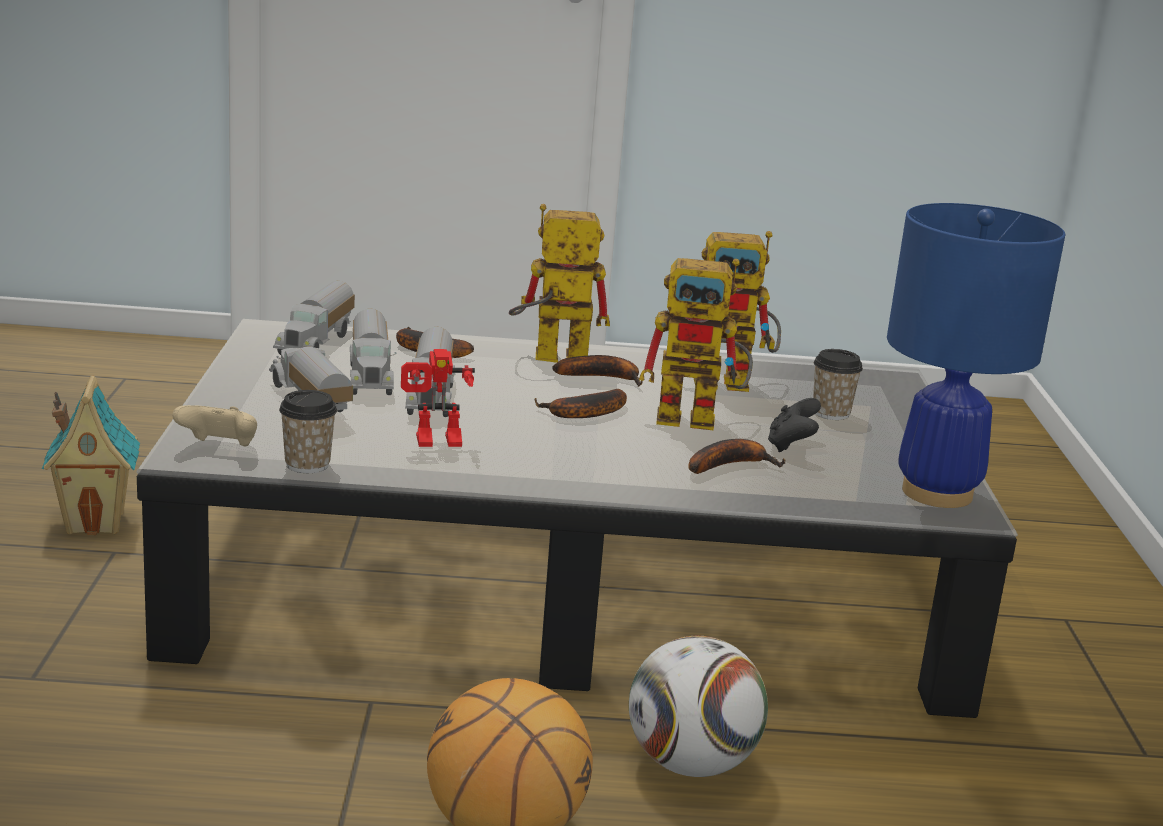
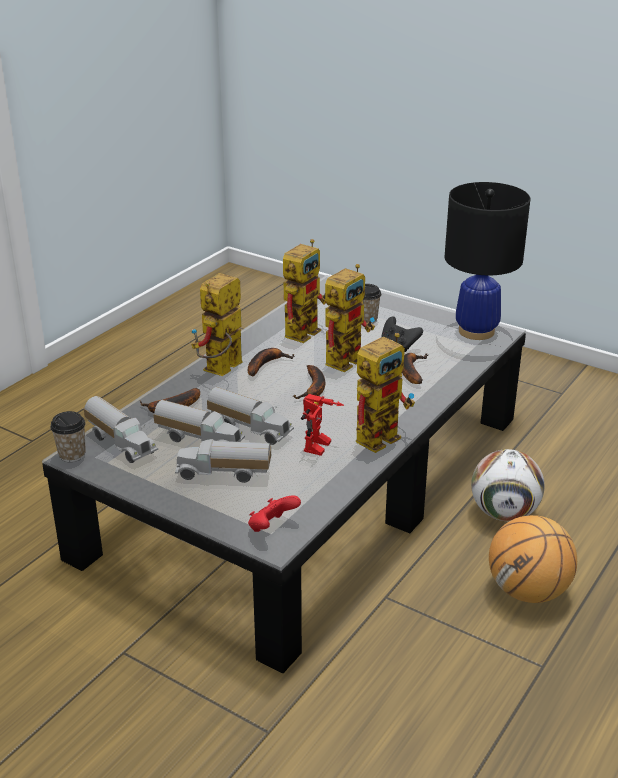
camera: 55 degrees left, 10 degrees up
(96, 522) = (70, 650): toy house -> none
(219, 448) = (272, 527): beige game controller -> red game controller
(307, 465) = (321, 501): cup -> cup (72, 455)
(522, 474) = (381, 434): none -> toy robot
(936, 492) = (476, 331): blue table lamp -> black table lamp

